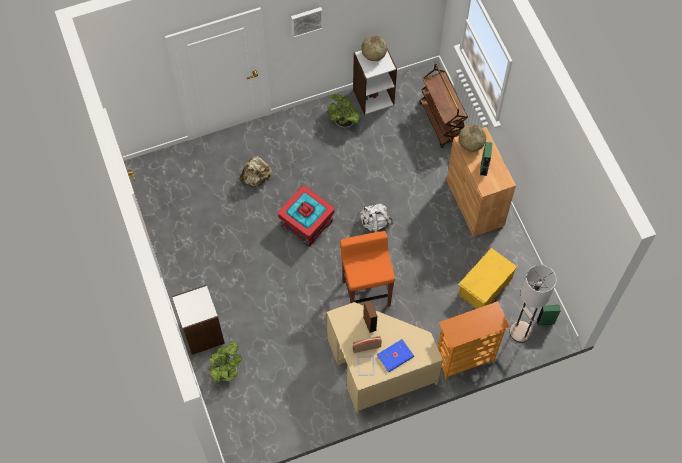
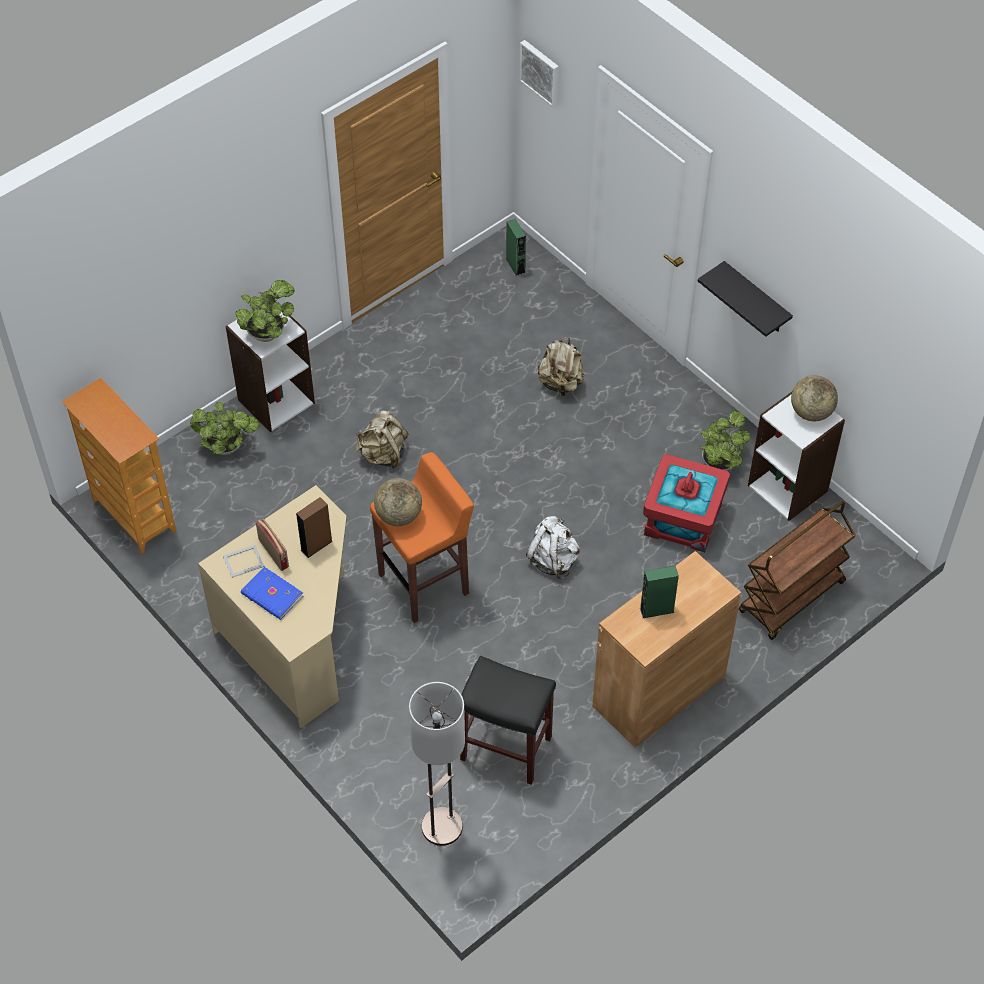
camera: 70 degrees right, 10 degrees down
(199, 306) = (268, 332): none -> potted plant
(268, 286) = (383, 455): none -> beige backpack
(306, 21) = (759, 247): picture -> picture (541, 72)
(307, 223) = (512, 470): red storage box -> red storage box (683, 519)
(311, 44) = (756, 299): none -> black shelf
(464, 360) = (358, 756): bookcase -> bookcase (133, 516)
(471, 144) = (692, 579): globe -> globe (398, 515)
(484, 286) = (504, 748): yellow storage box -> black stool
(545, 321) = (477, 861): green speaker -> green speaker (515, 265)

